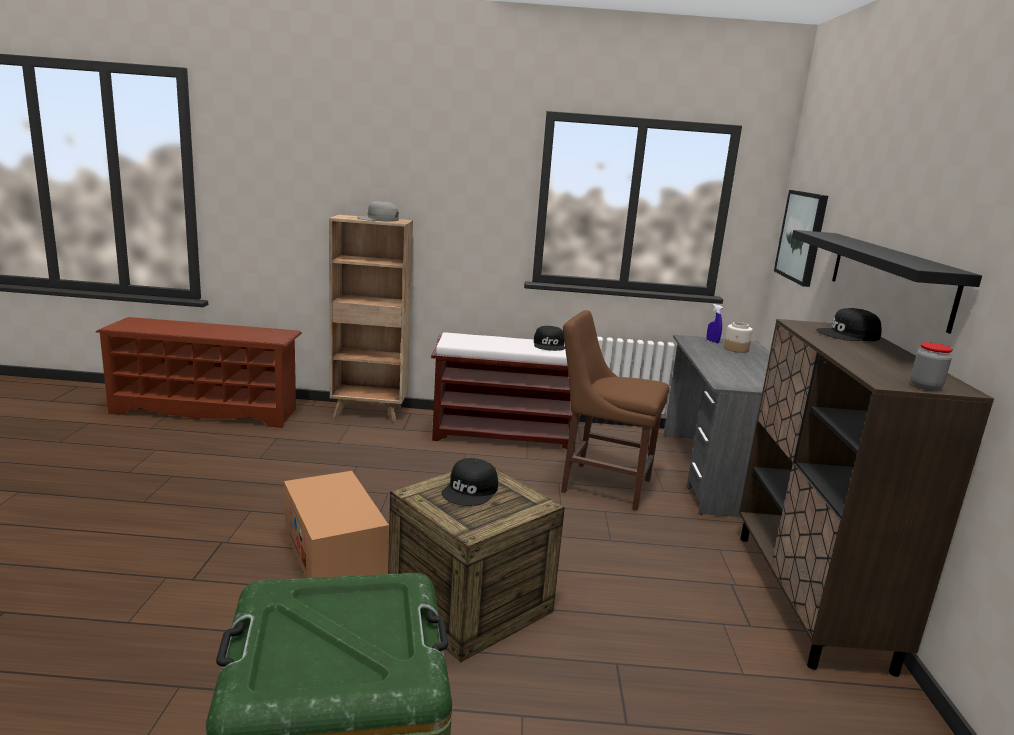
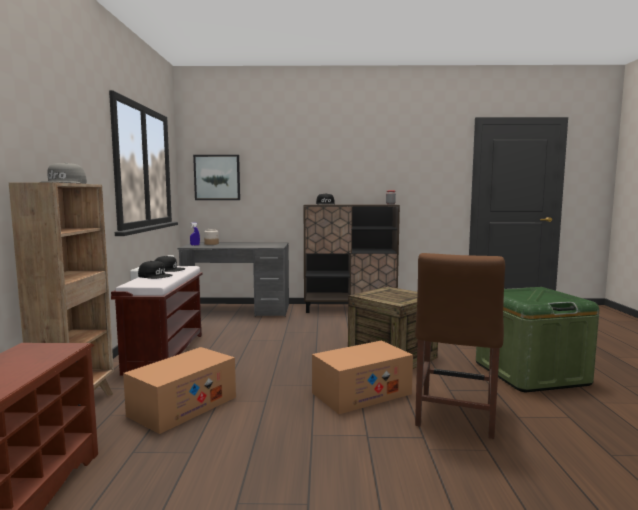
camera: 90 degrees left, 10 degrees down
(351, 451) = (183, 406): none -> cardboard box
(471, 491) = (386, 296): black cap -> black cap (155, 276)
(601, 484) = (251, 331): brown chair -> brown chair (454, 416)
(889, 276) = (313, 181): black shelf -> none

